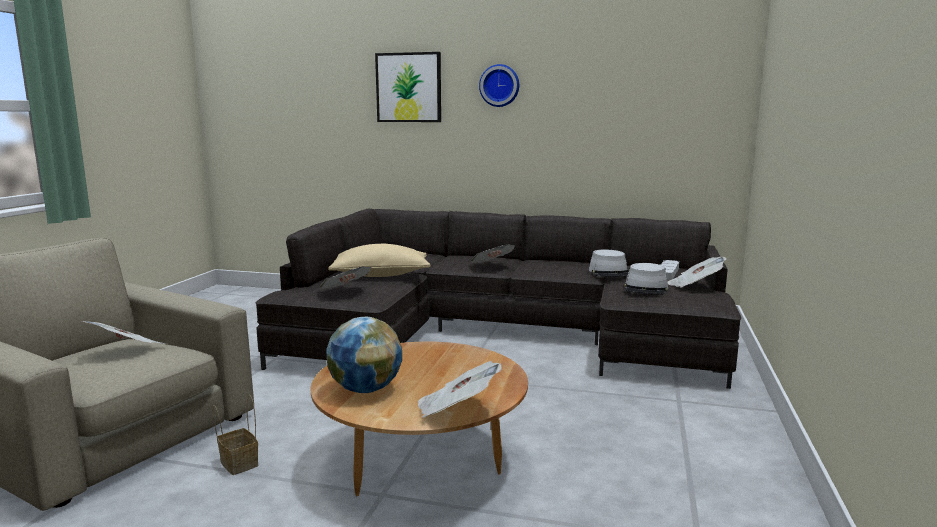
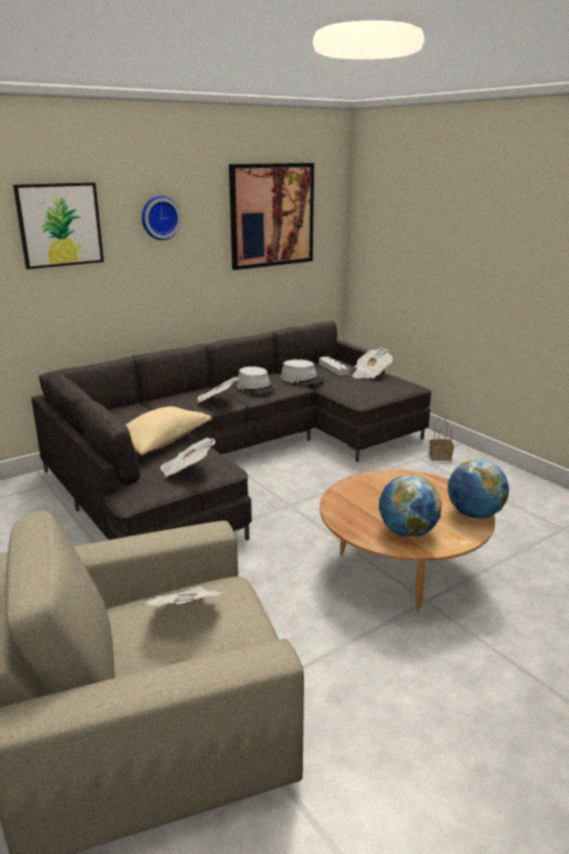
camera: 50 degrees left, 10 degrees up
(238, 463) = (311, 650): basket -> basket (439, 457)
(456, 410) = (474, 514): newspaper -> globe
(634, 89) = (272, 215): none -> picture
(646, 289) = (355, 386): grey hat -> grey hat (255, 388)

